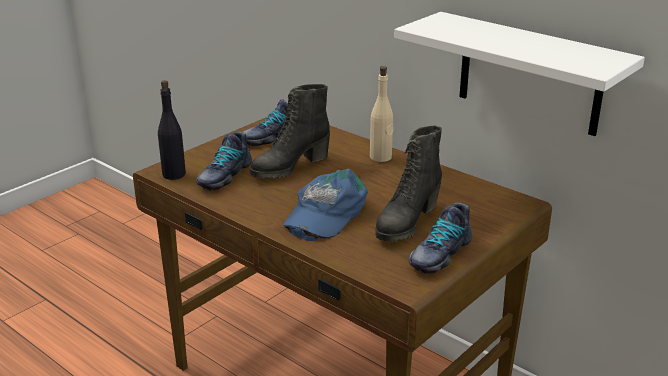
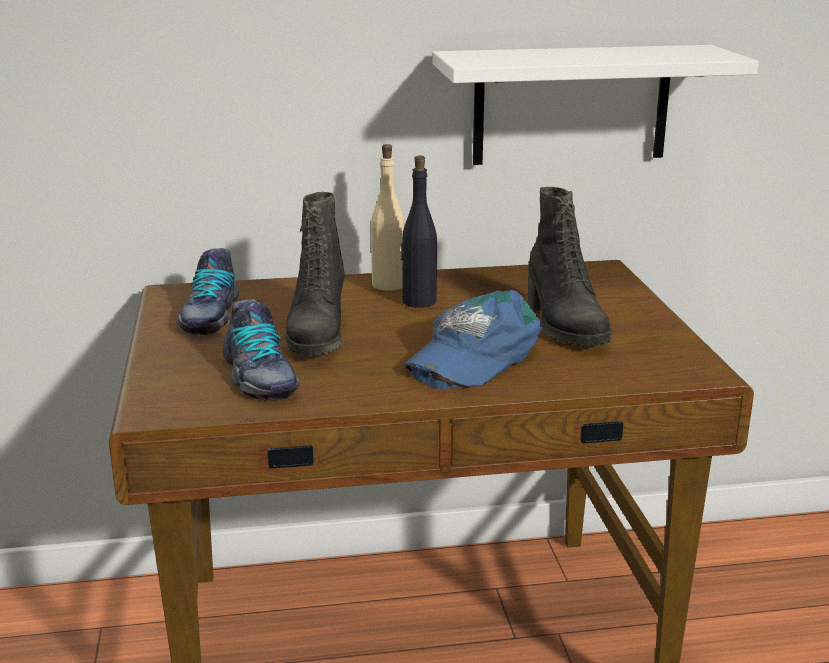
camera: 50 degrees left, 5 degrees down
(173, 174) = (186, 406): black bottle -> black bottle (418, 301)
(325, 213) = (472, 355): blue cap -> blue cap turned 60 degrees clockwise
(439, 253) = (654, 335): shoe -> none

